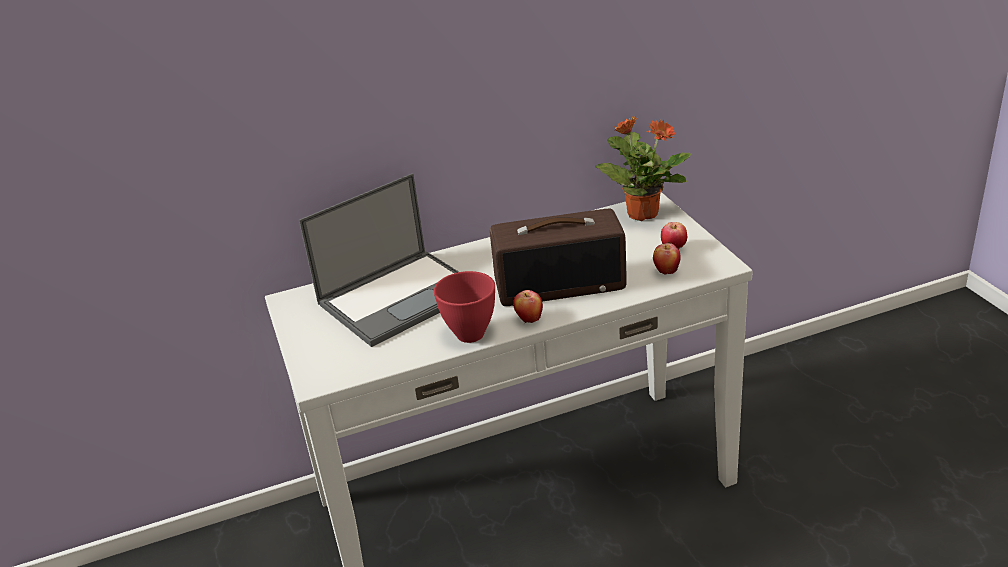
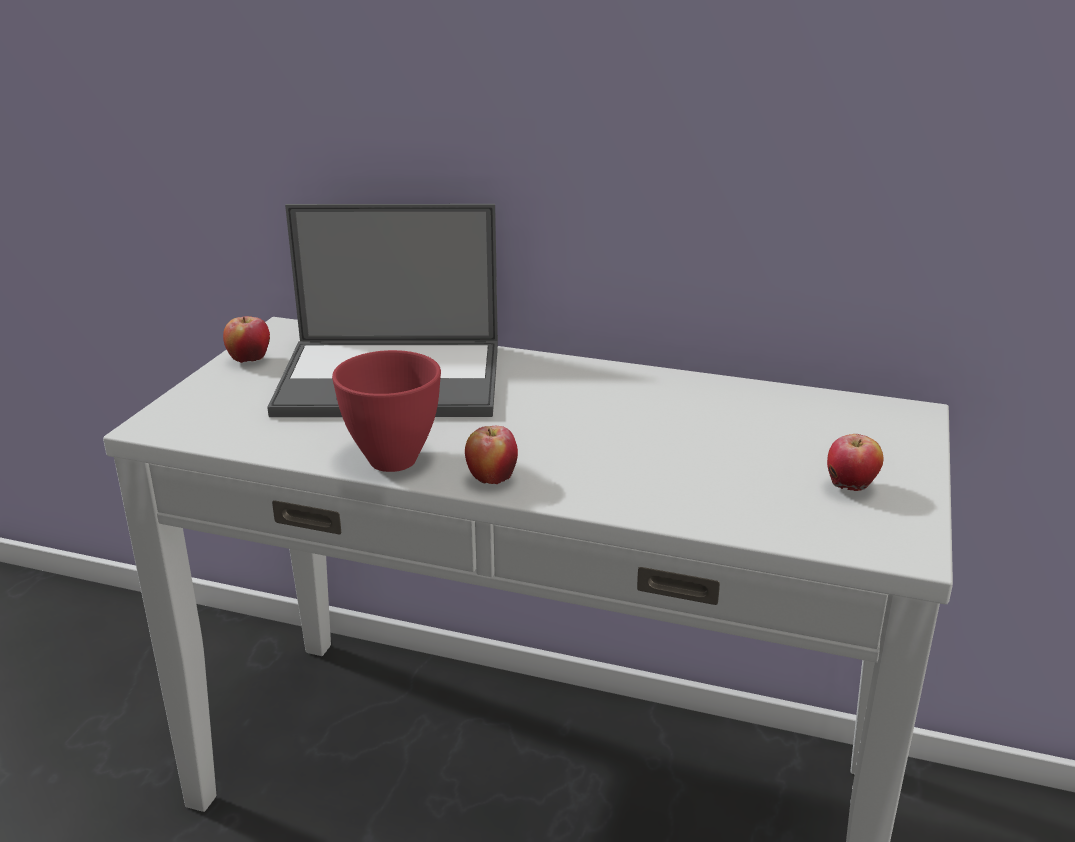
camera: 35 degrees right, 5 degrees down
(560, 284) = (605, 456): radio -> none
(642, 213) = (871, 419): potted plant -> none
(666, 271) = (790, 513): apple -> apple (249, 360)

